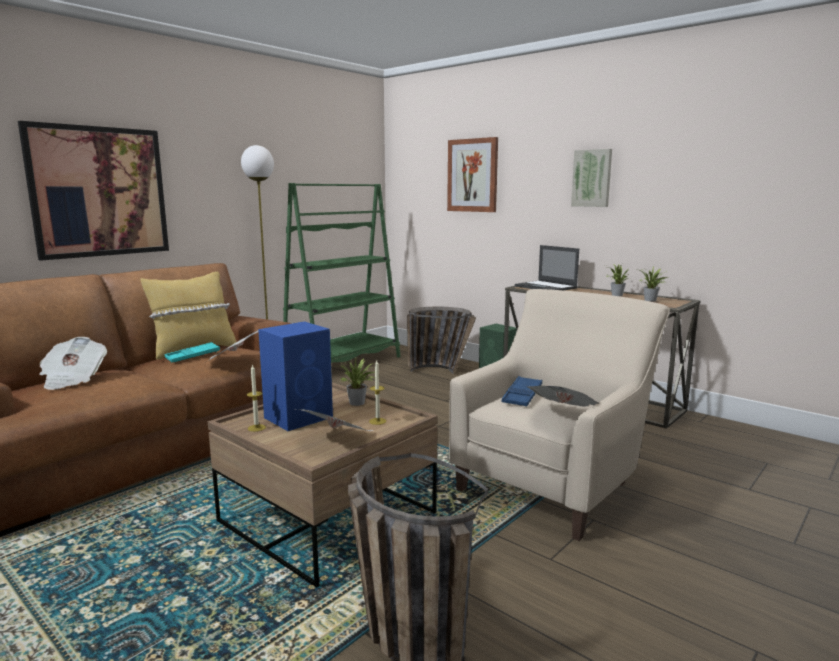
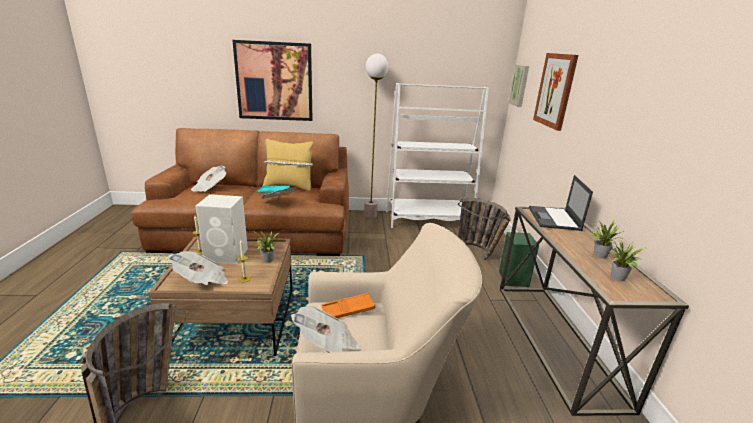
camera: 45 degrees right, 10 degrees up
(300, 417) = (227, 255): blue speaker -> white speaker
(343, 363) = (428, 220): green bookcase -> white bookcase
(522, 396) = (348, 310): blue tray -> orange tray
(592, 178) = (634, 116): picture -> picture (520, 85)

